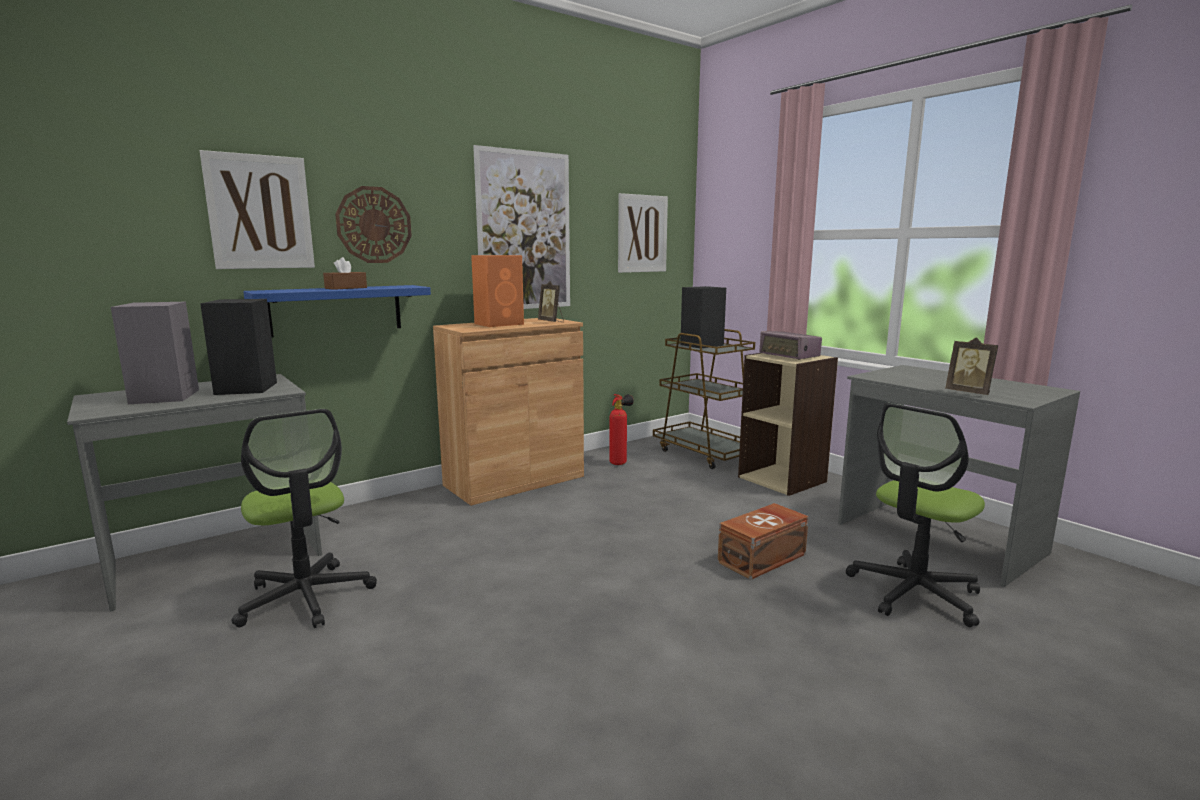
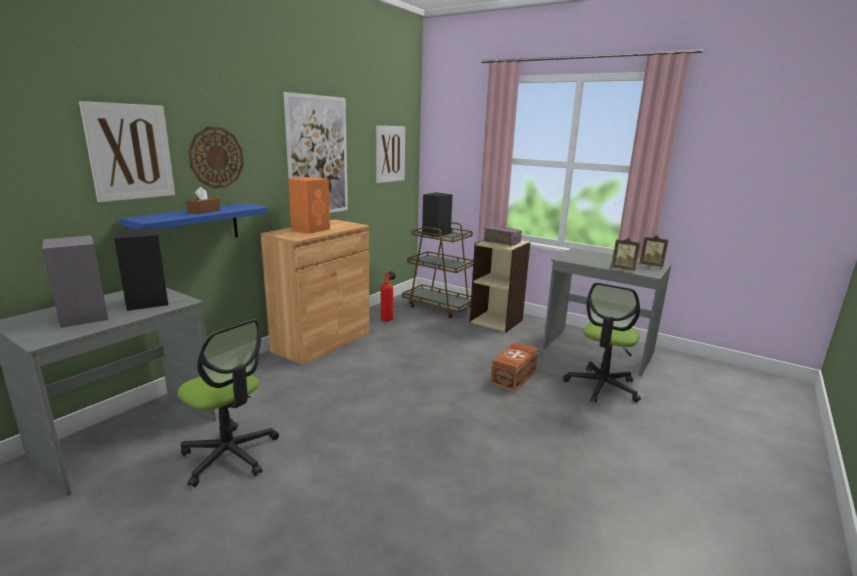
camera: 20 degrees left, 5 degrees up
(551, 322) = (346, 225): picture frame -> picture frame (651, 265)

